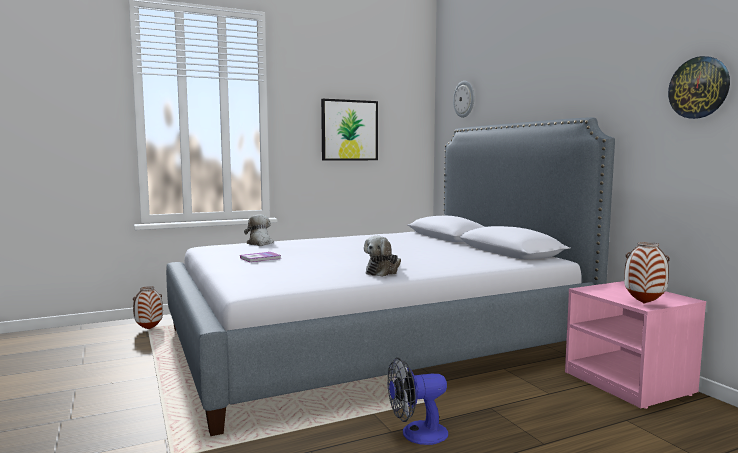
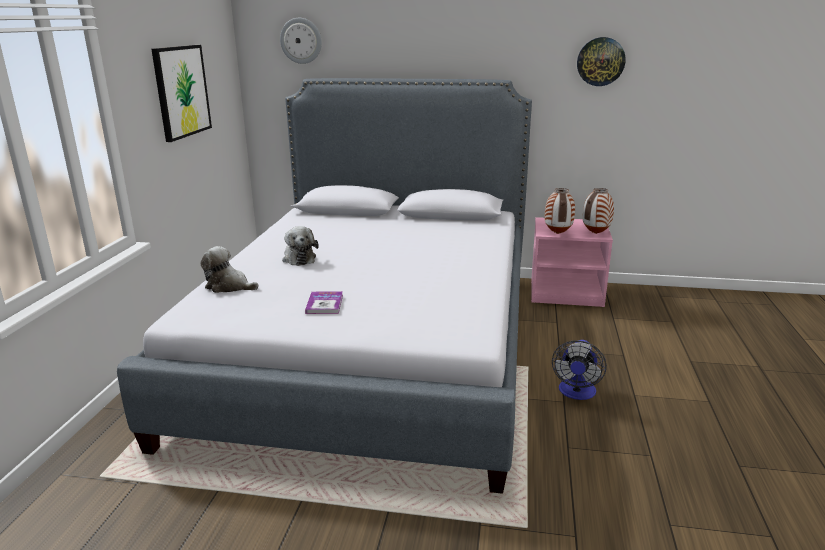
camera: 55 degrees left, 15 degrees up
(149, 329) = (106, 476): vase -> vase (557, 233)
(383, 271) = (470, 272): plush toy -> plush toy (299, 258)

